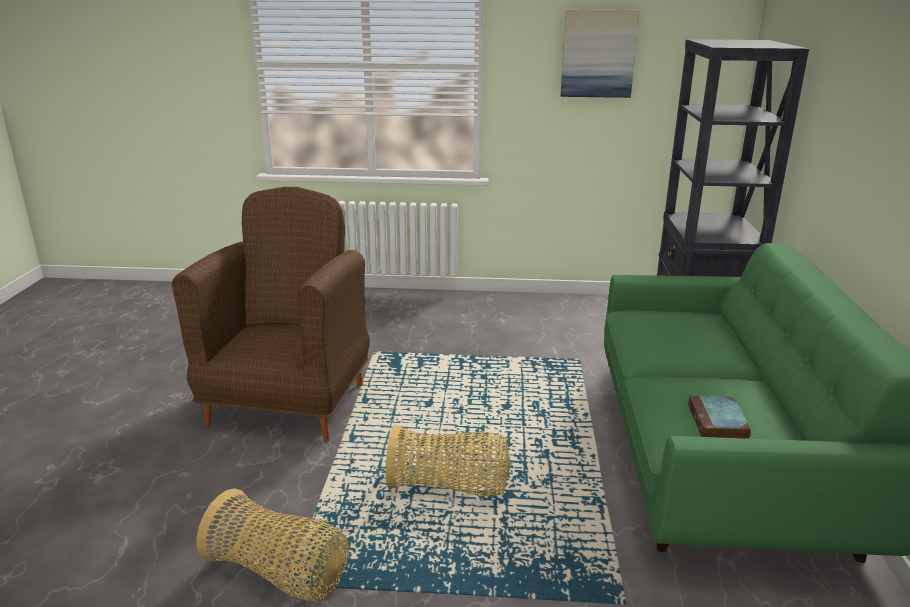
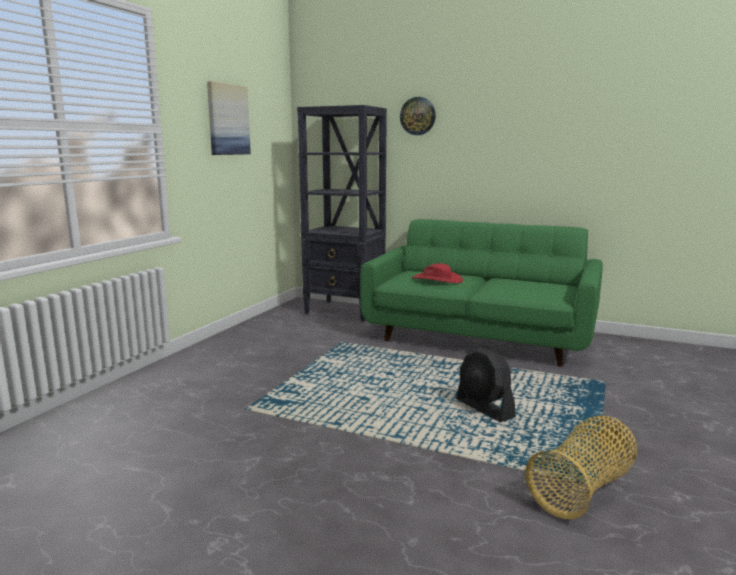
camera: 70 degrees left, 10 degrees down
(289, 402) = (307, 463): brown armchair -> none
(450, 487) = (484, 409): basket -> black fan
(666, 337) = (437, 279): none -> red hat
(718, 423) = (541, 288): book -> none
(835, 68) = (418, 116): none -> wall clock

